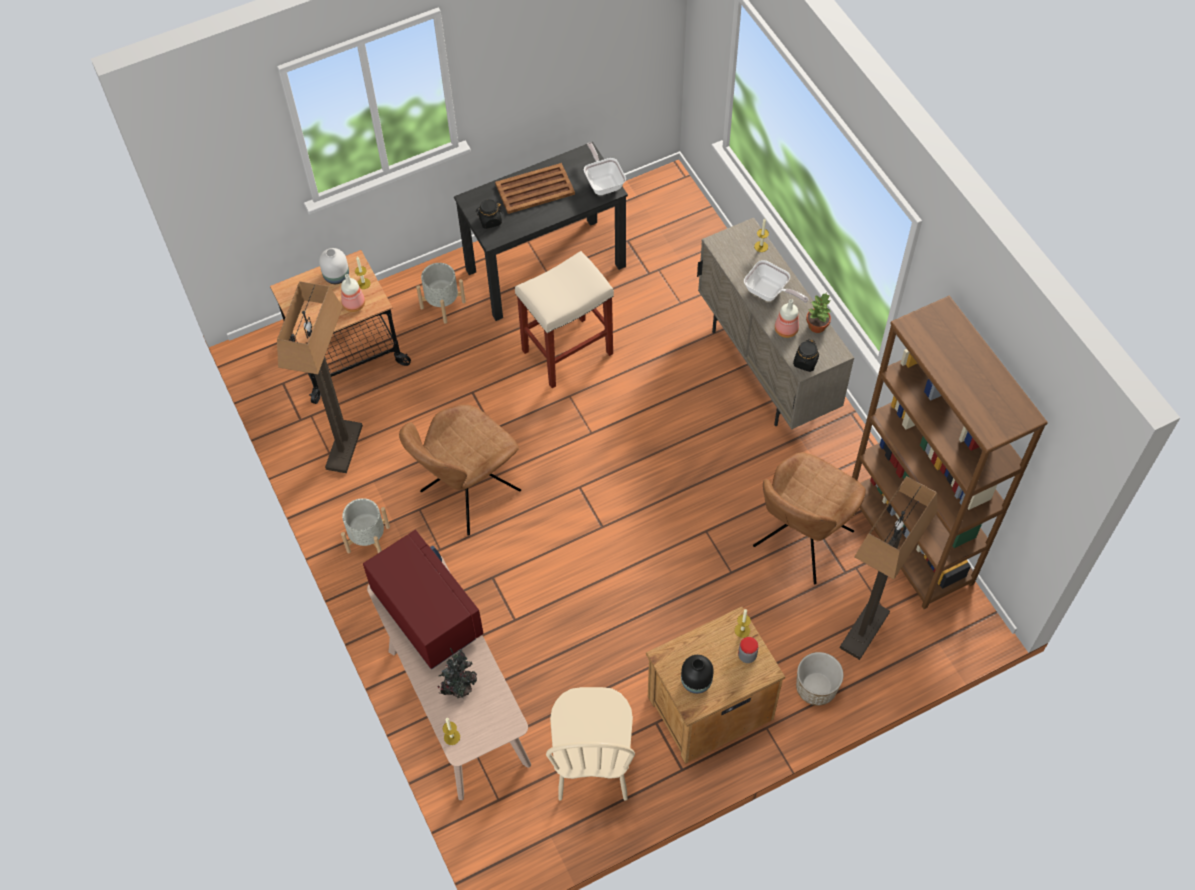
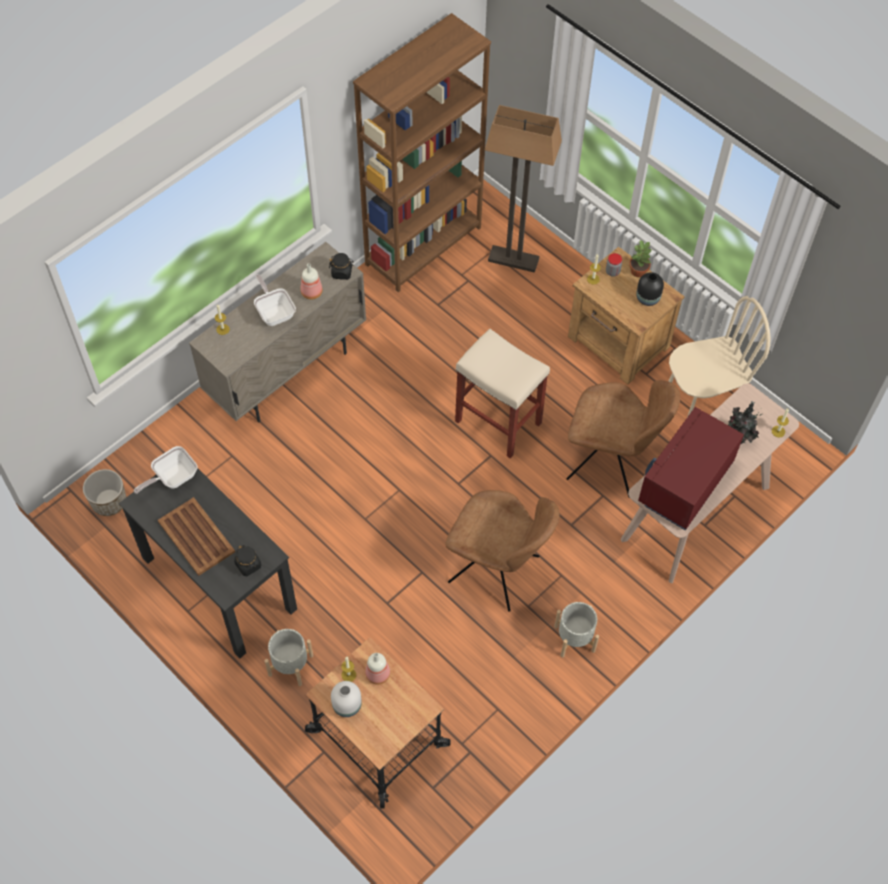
camera: 110 degrees left, 0 degrees up
(344, 448) = (487, 696): floor lamp -> none
(566, 353) = (317, 535): beige stool -> beige stool (499, 422)
(769, 293) = (274, 312): frying pan -> frying pan turned 45 degrees counterclockwise
(801, 541) = (451, 314): brown chair -> brown chair (610, 463)
(816, 688) = (573, 280): planter -> planter (109, 502)
(817, 326) = (301, 271): potted plant -> potted plant (638, 271)

